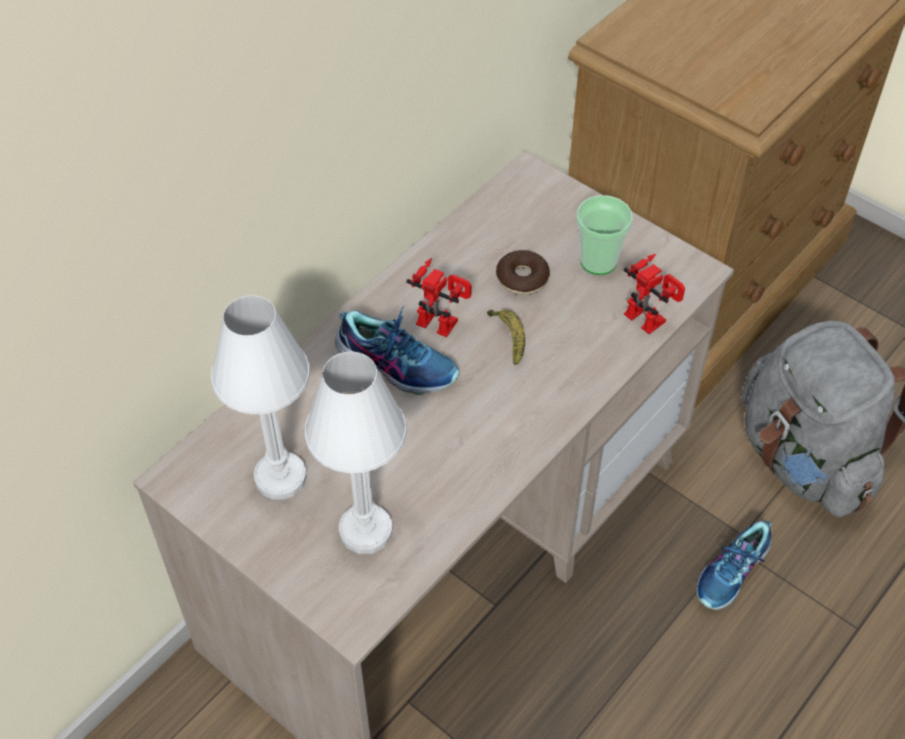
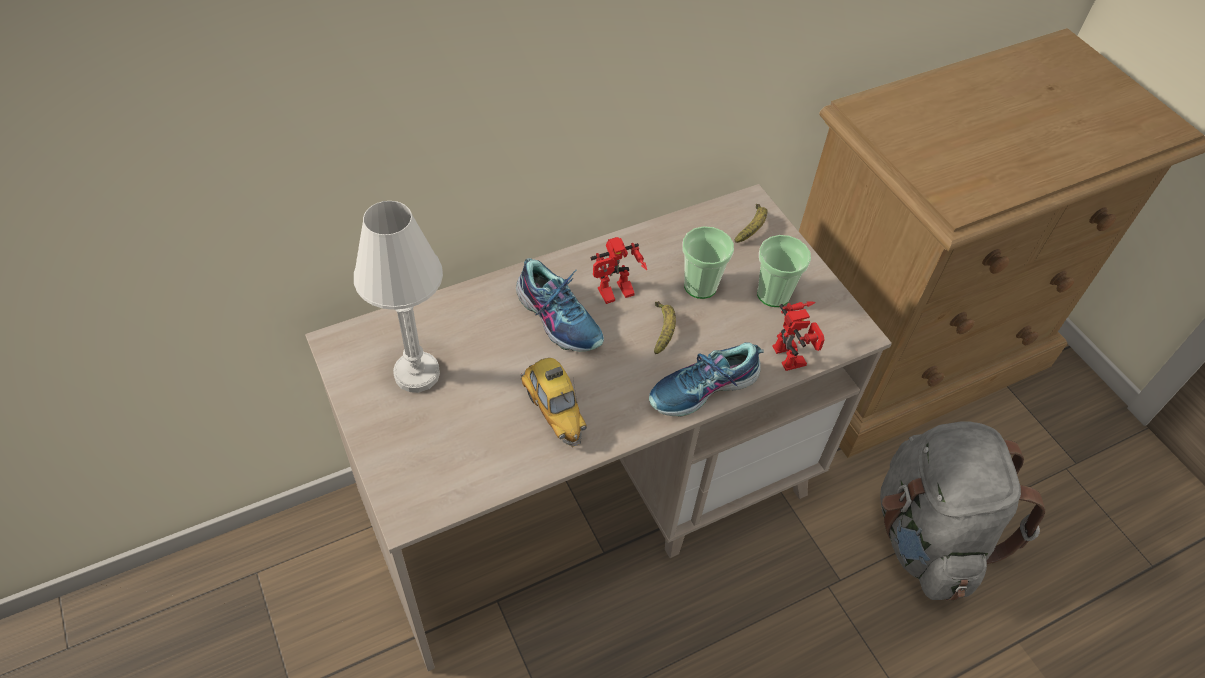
camera: 20 degrees right, 0 degrees up
(366, 531) = (459, 443): white table lamp -> none
(442, 320) = (615, 296): toy robot -> toy robot turned 105 degrees clockwise
(444, 460) = (554, 410): none -> toy car
(522, 279) = (700, 286): donut -> cup
(542, 200) = (752, 228): none -> banana
(733, 572) = (816, 608): shoe -> shoe (704, 389)

